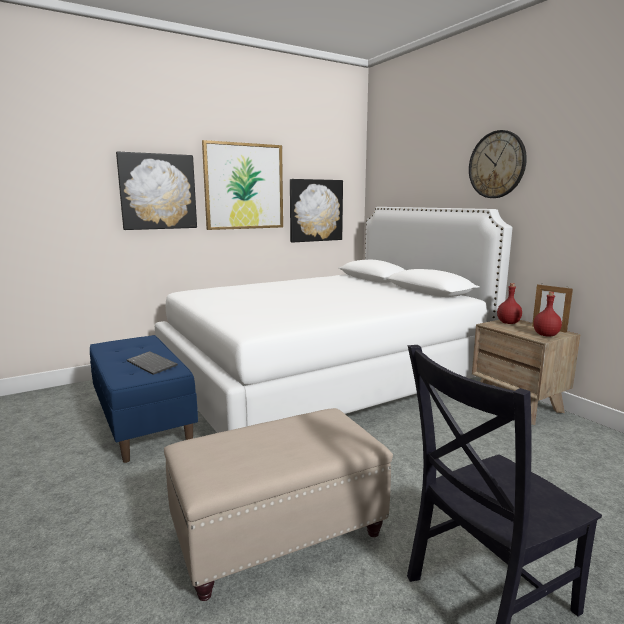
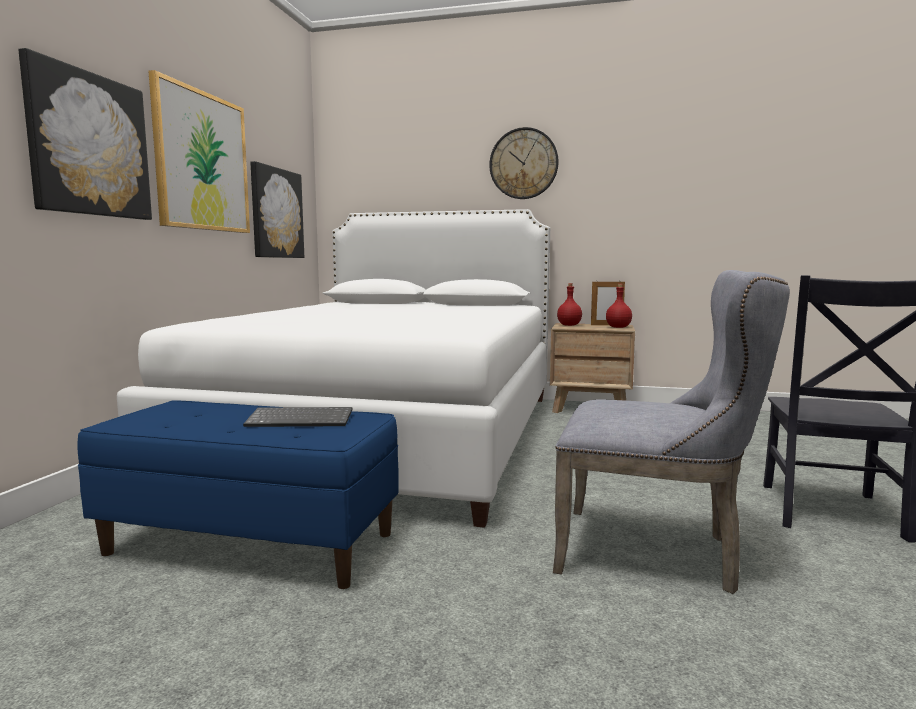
camera: 45 degrees left, 5 degrees down
(277, 533) = (658, 552): beige ottoman -> grey chair

